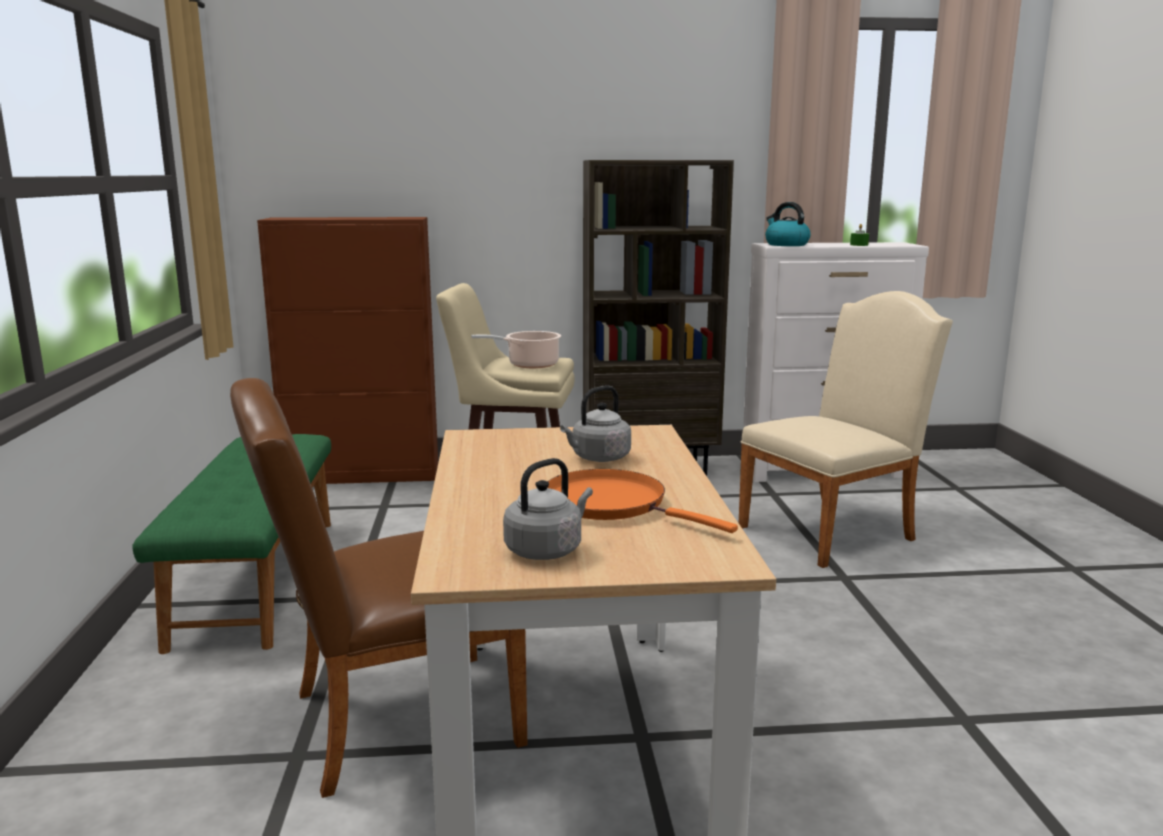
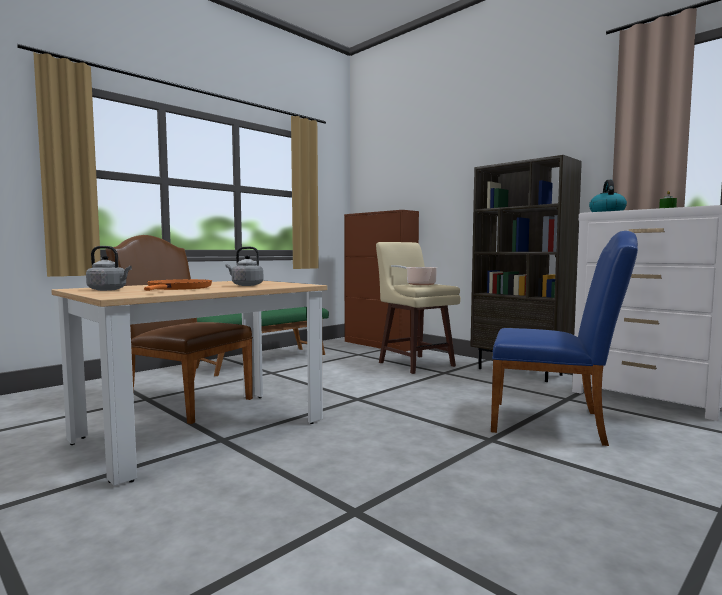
camera: 50 degrees right, 10 degrees down
(834, 530) = (556, 423): beige chair -> blue chair

